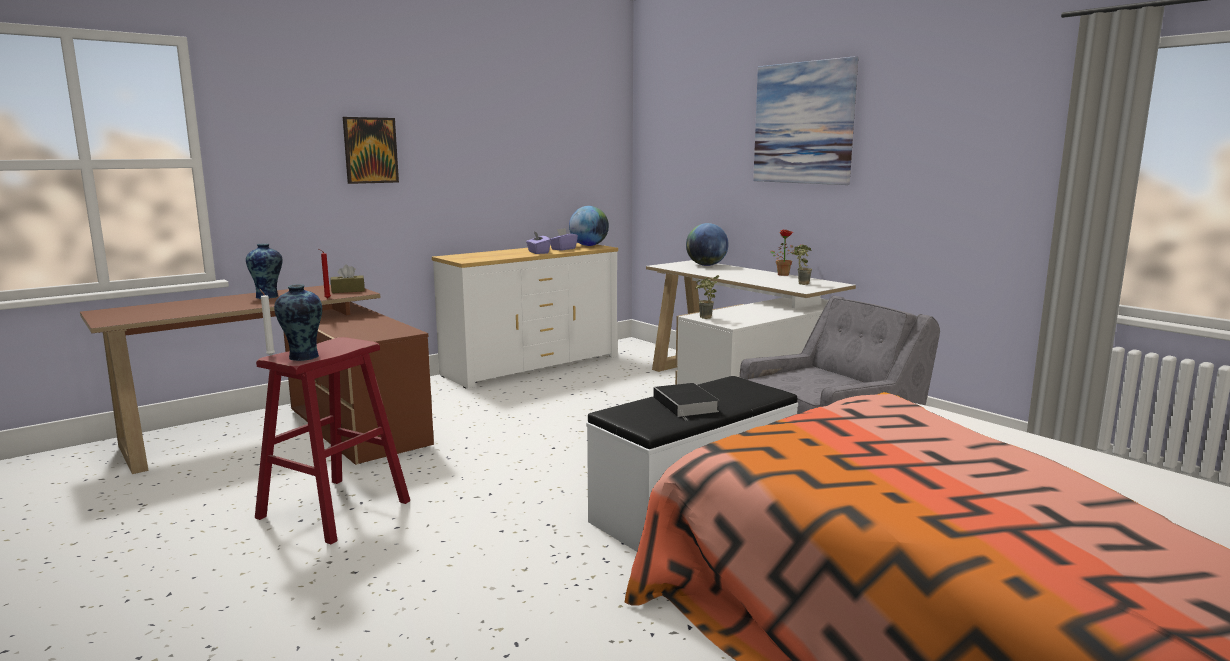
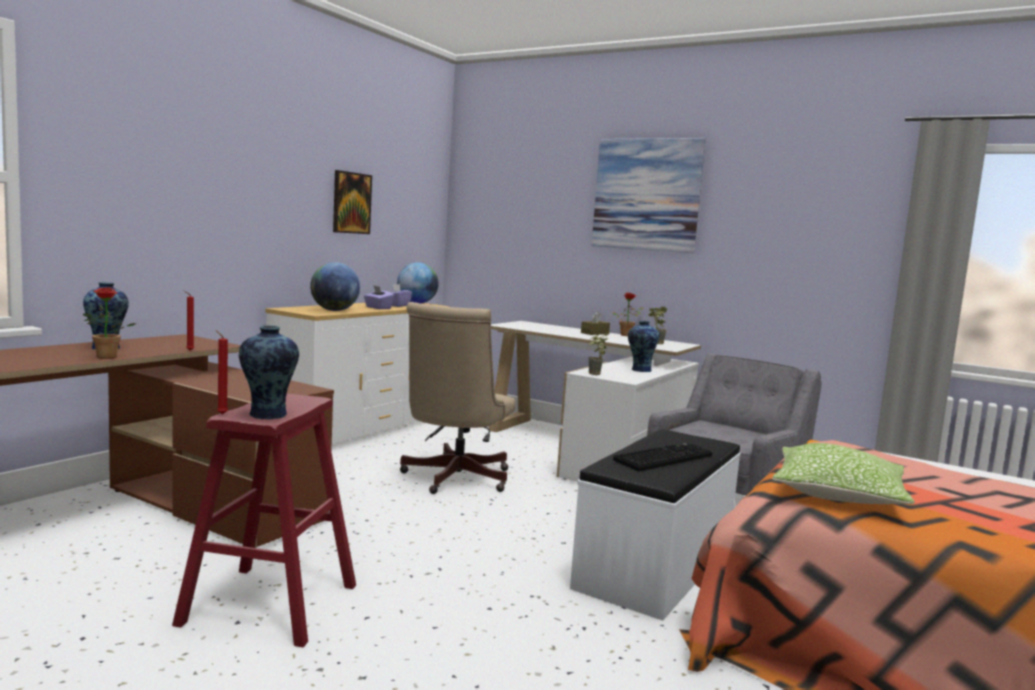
camera: 20 degrees left, 5 degrees down
(253, 306) = (105, 358): none -> potted plant
(270, 355) = (220, 414): white candle -> red candle
(348, 290) = (201, 342): brown tissue box -> brown tissue box (595, 333)
(370, 150) = (211, 184): picture -> picture (351, 203)
(574, 416) = (453, 479): none -> beige office chair
(687, 405) = (663, 458): book -> keyboard
(706, 265) = (542, 326): globe -> globe (334, 310)
(766, 313) = (640, 370): none -> vase
(788, 450) = (838, 494): none -> pillow

